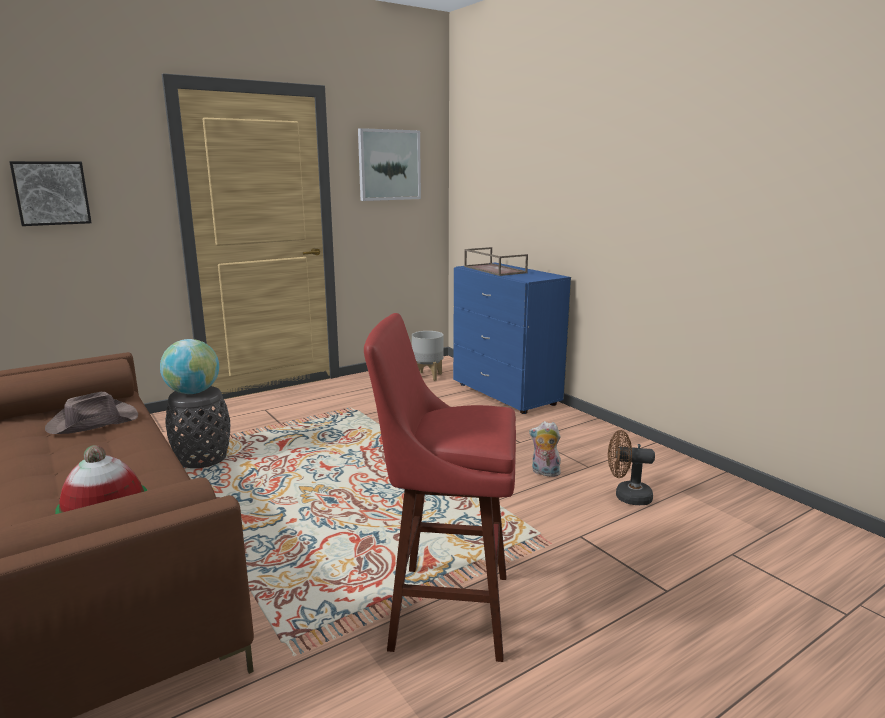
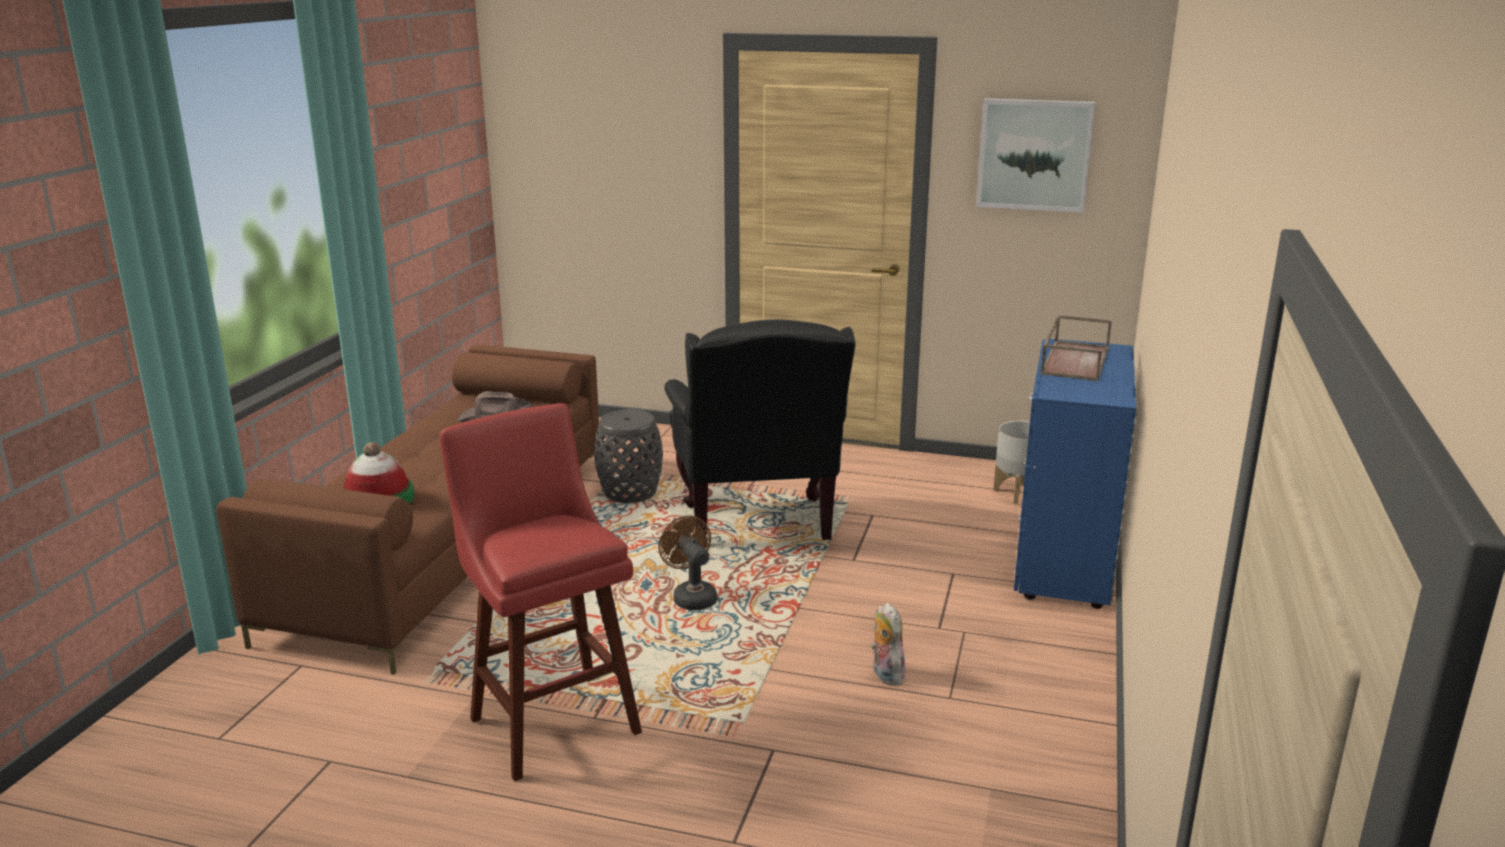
camera: 50 degrees right, 5 degrees up
(51, 193) = (601, 166): picture -> none
(193, 392) = (626, 417): globe -> none
(339, 442) = (761, 532): none -> black armchair
(627, 496) = (912, 751): brown fan -> brown fan (691, 597)

